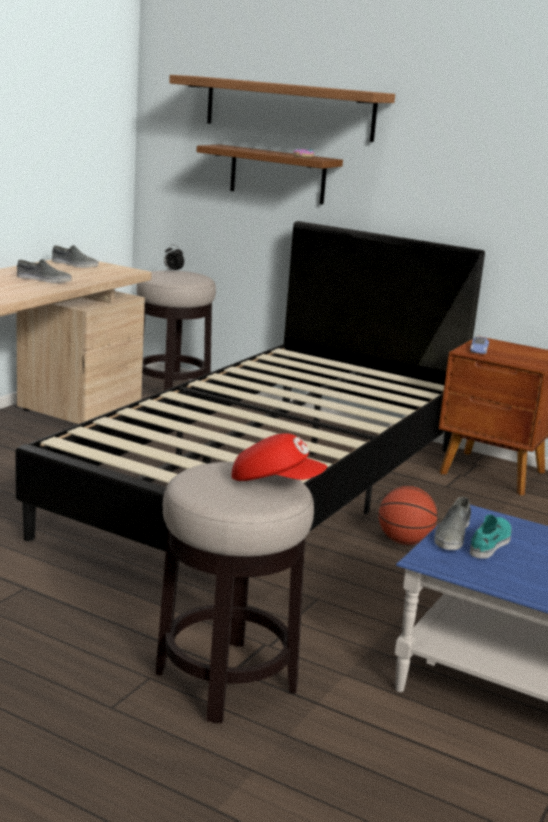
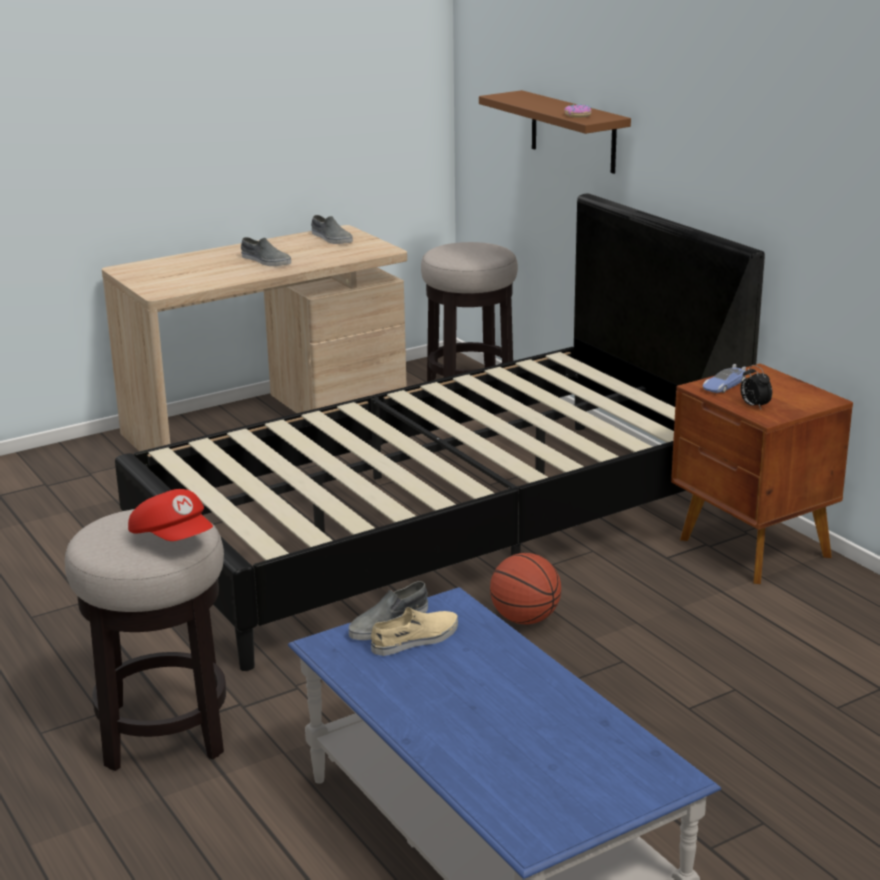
camera: 30 degrees right, 5 degrees up
(173, 271) = (473, 244): alarm clock -> alarm clock (754, 406)
(289, 108) = (580, 49): shelf -> none
(490, 543) = (416, 639): turquoise shoe -> beige shoe

